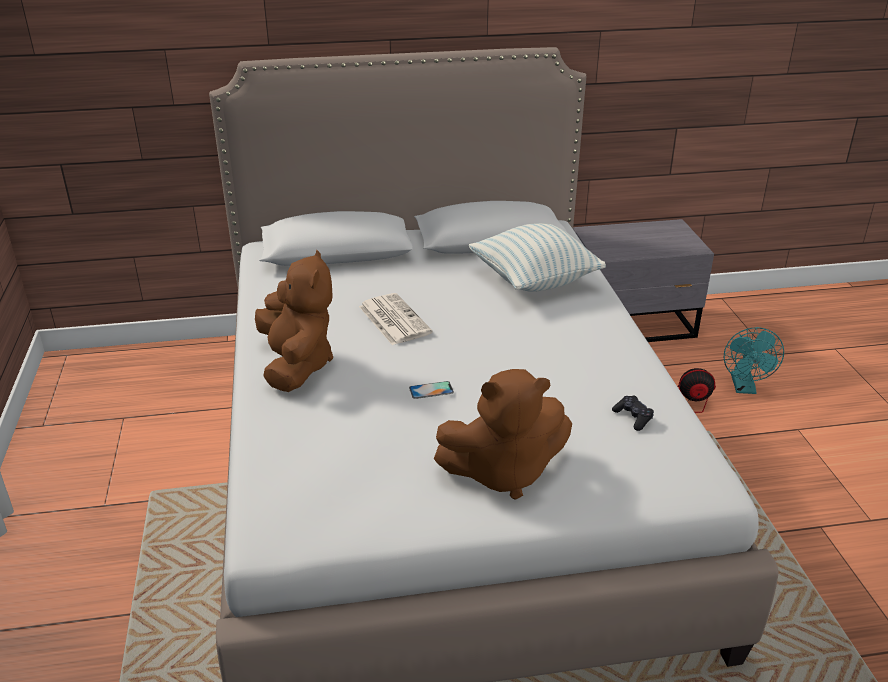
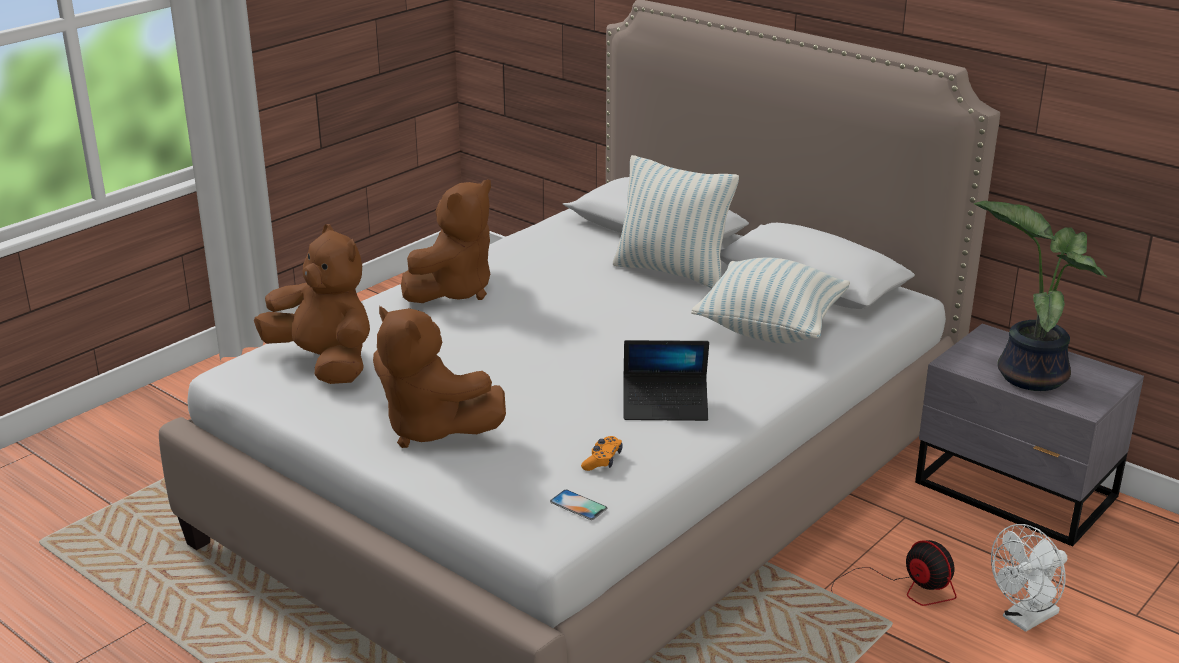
camera: 50 degrees right, 5 degrees down
(328, 479) = (325, 363): none -> brown plush toy
(393, 319) = (583, 296): newspaper -> none
(406, 274) = (672, 271): none -> pillow
(431, 390) = (500, 354): phone -> phone (578, 505)
(588, 361) = (665, 406): none -> laptop
(633, 417) = (602, 460): black game controller -> orange game controller
(645, 244) = (1029, 374): none -> potted plant
(744, 388) = (1025, 619): turquoise fan -> white fan

